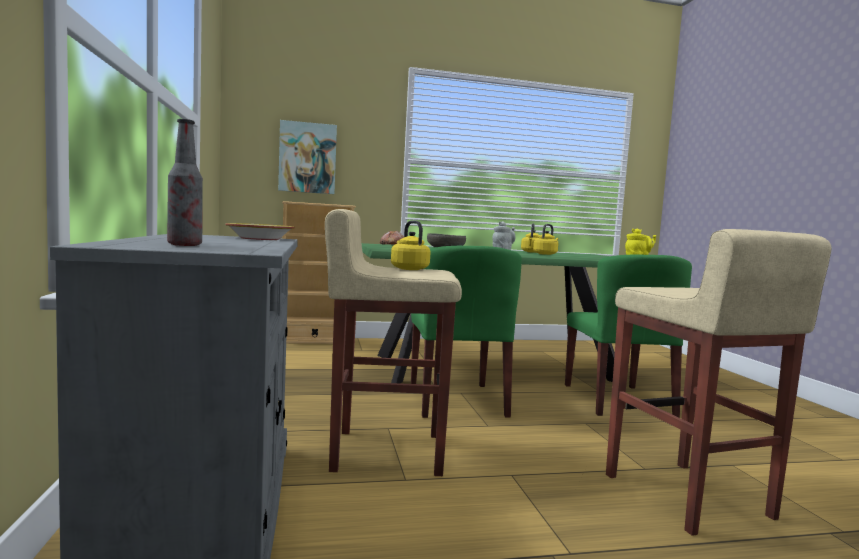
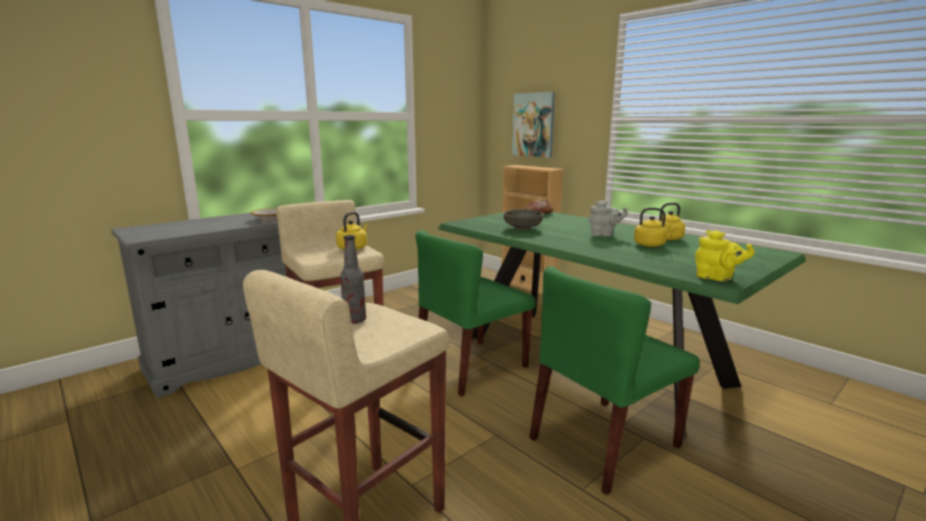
camera: 60 degrees right, 10 degrees up
(184, 245) = (162, 229): bottle -> bottle (354, 320)

